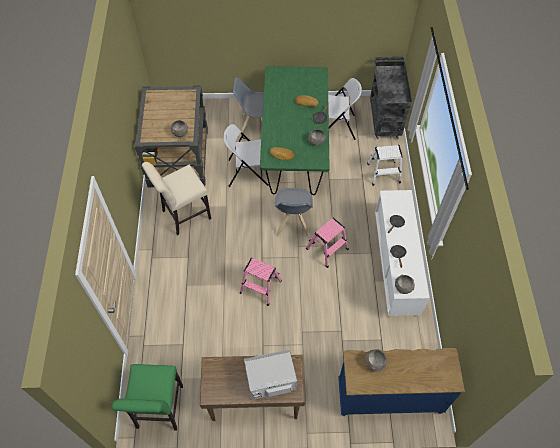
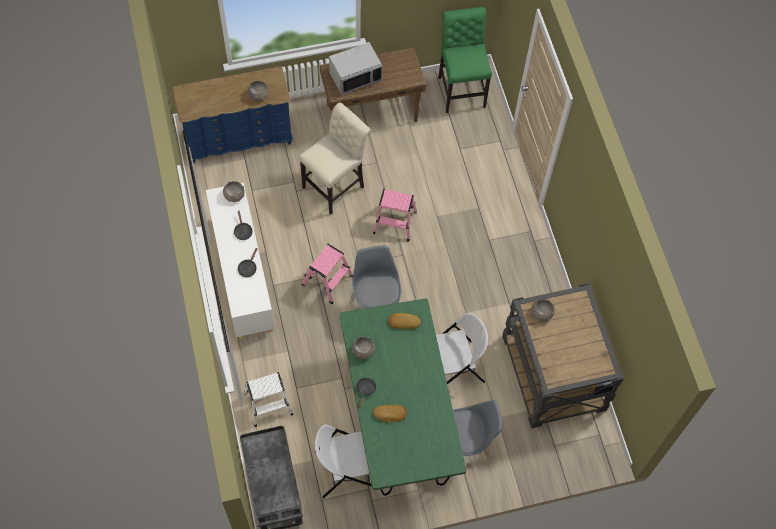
camera: 165 degrees right, 5 degrees up
(183, 215) = (514, 289): beige stool -> beige stool (336, 186)

